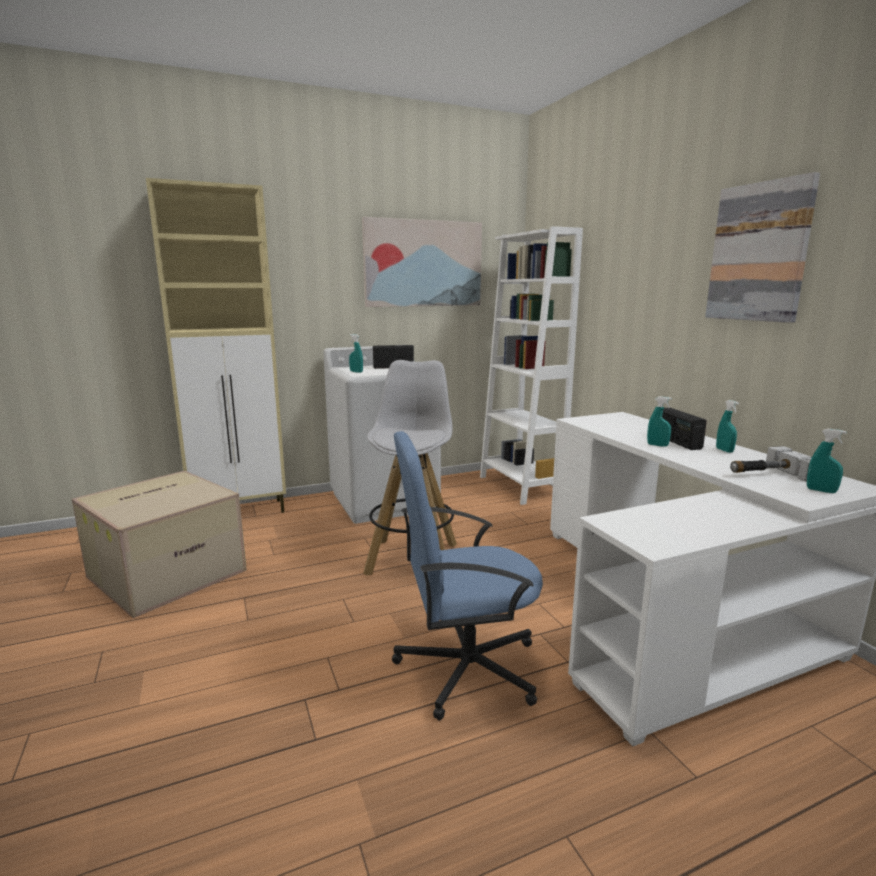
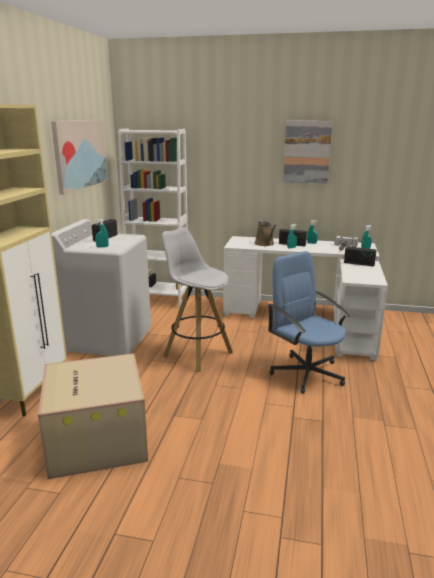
camera: 55 degrees left, 5 degrees up
(465, 667) = (306, 373): blue office chair -> blue office chair turned 120 degrees clockwise
(632, 430) = (265, 244): none -> brown watering can
(732, 509) = (359, 264): none -> radio

